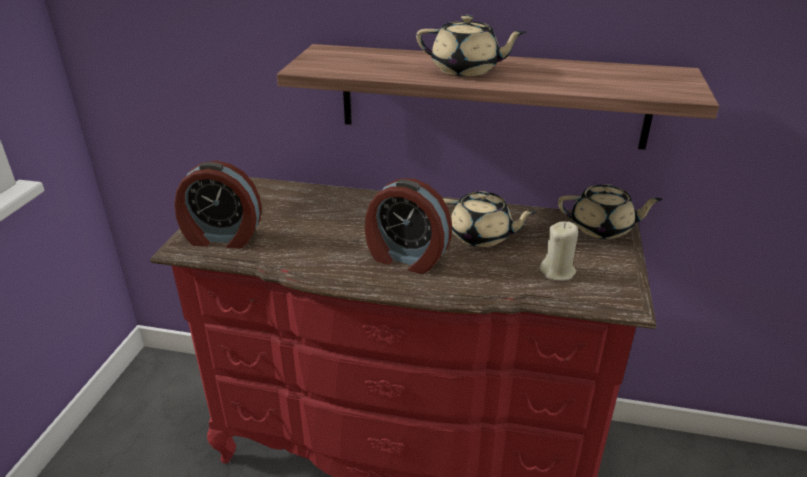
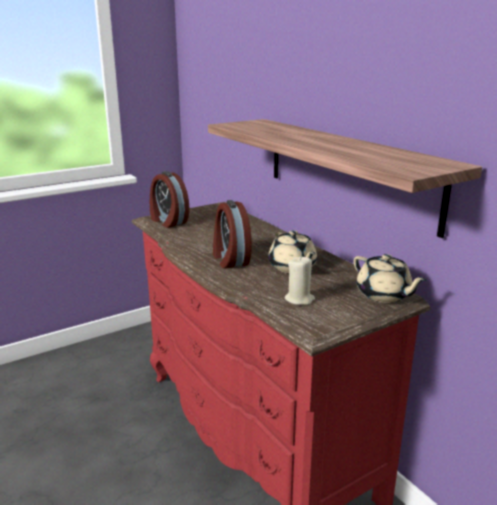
camera: 45 degrees right, 10 degrees down
(466, 70) = (304, 138): beige teapot -> none

